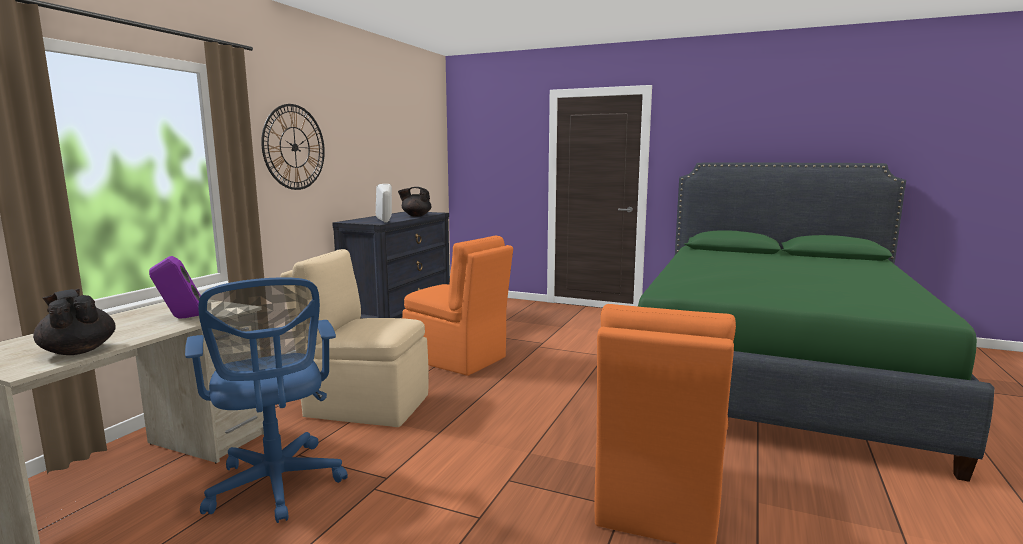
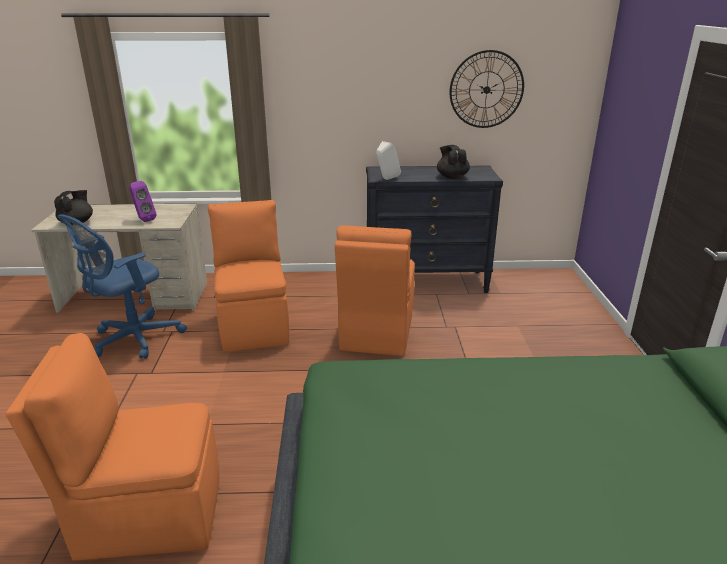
camera: 65 degrees right, 15 degrees up
(294, 147) = (327, 95): wall clock -> wall clock (486, 89)
(365, 405) = (254, 326): beige chair -> orange chair

